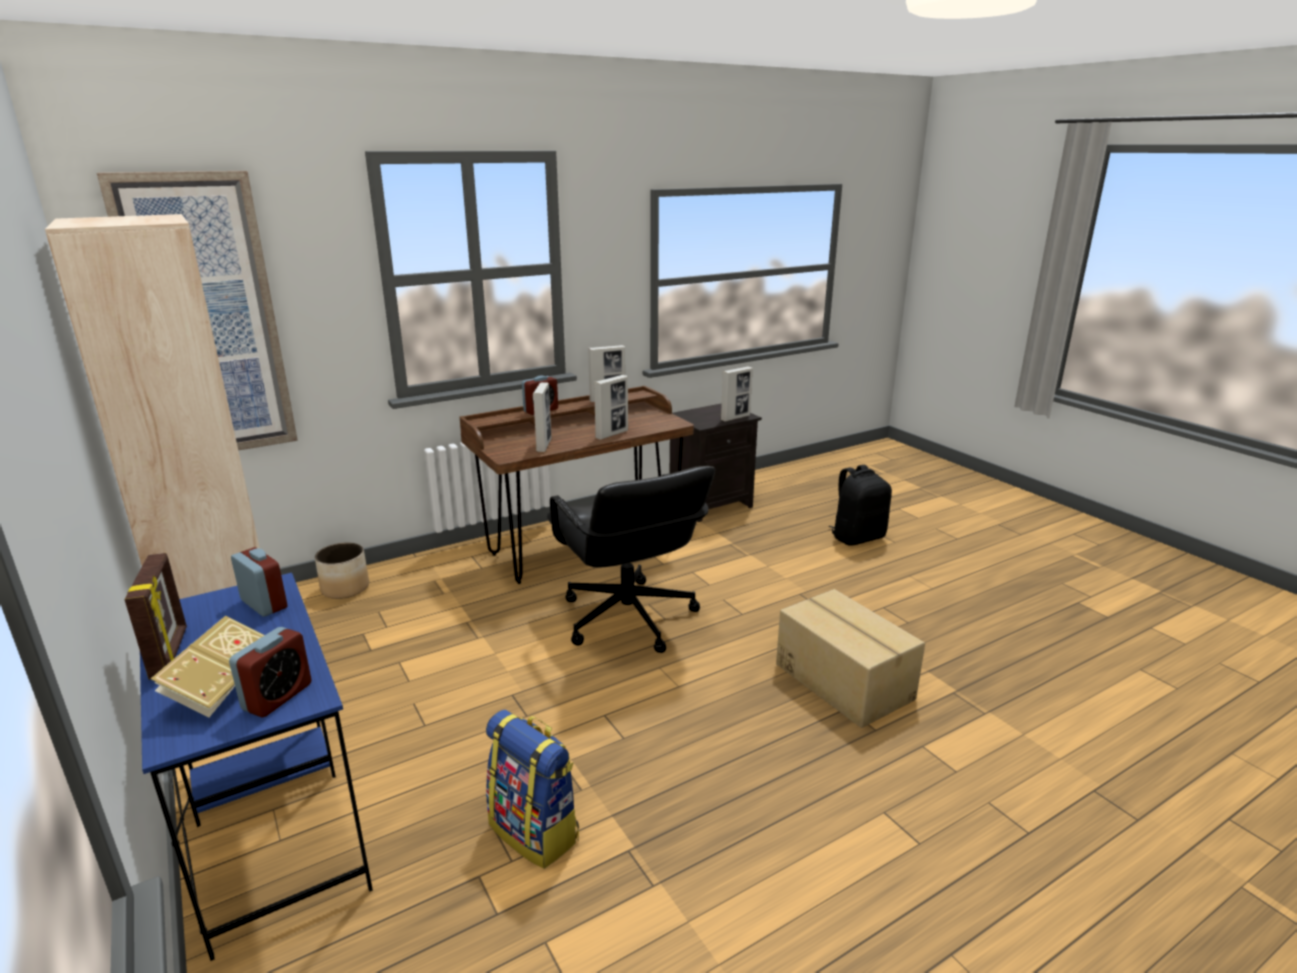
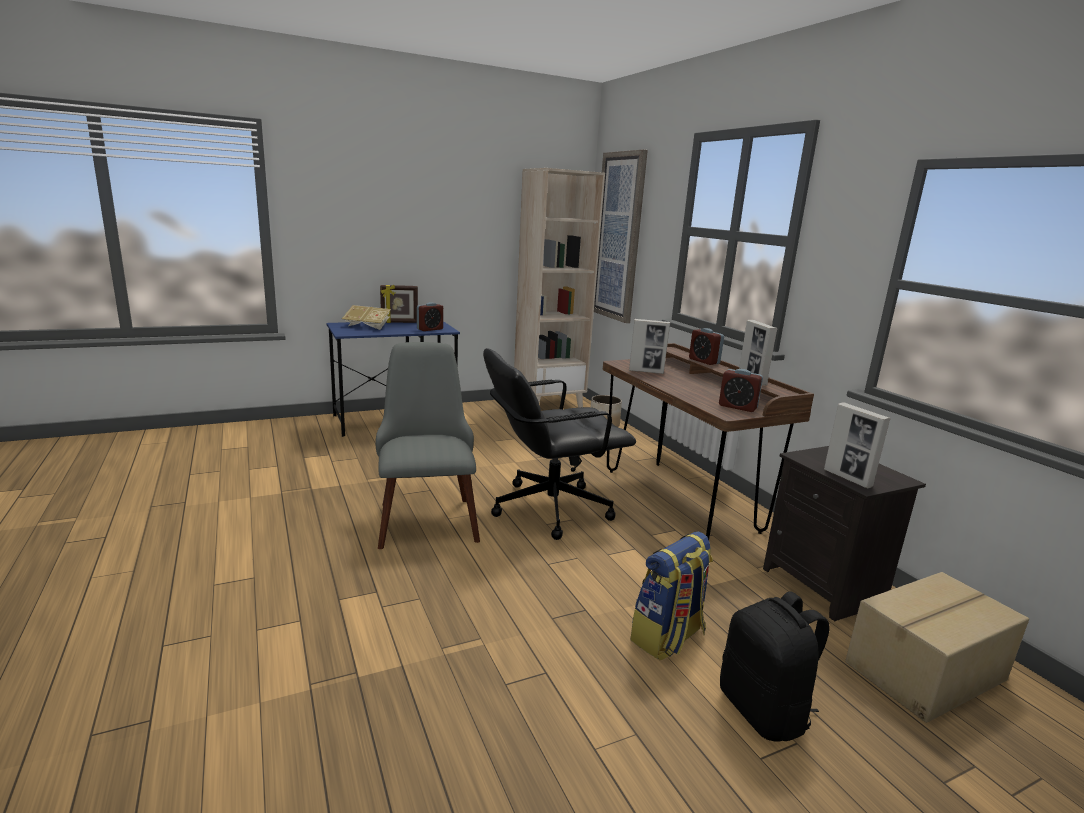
camera: 95 degrees right, 5 degrees down
(277, 697) = (351, 331): alarm clock -> alarm clock (737, 407)
(536, 831) = (345, 466): backpack -> backpack (668, 638)
(612, 434) = (680, 390): picture frame -> none
(675, 705) = (426, 514): none -> grey chair
(844, 680) = (415, 600): cardboard box -> cardboard box (927, 672)

